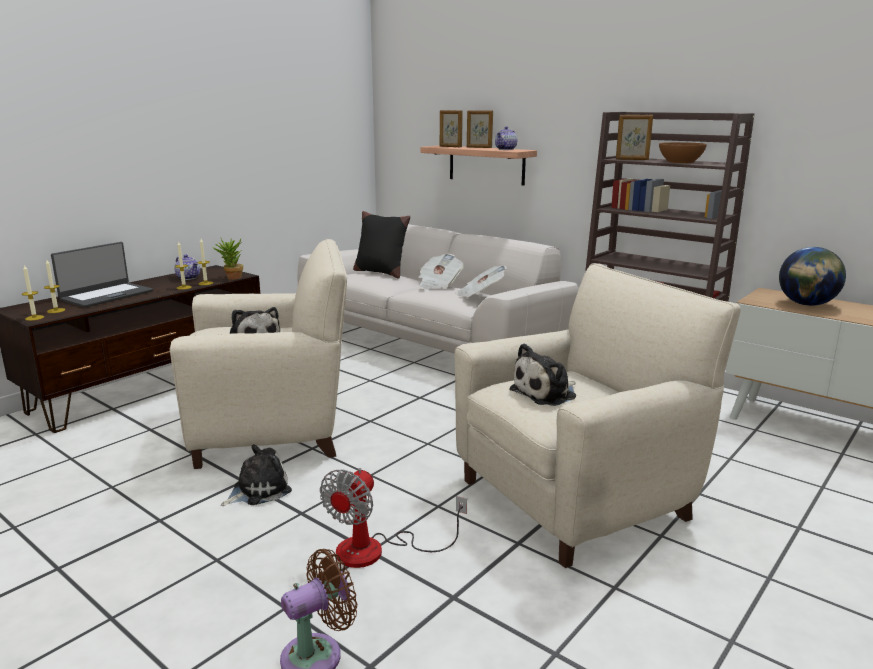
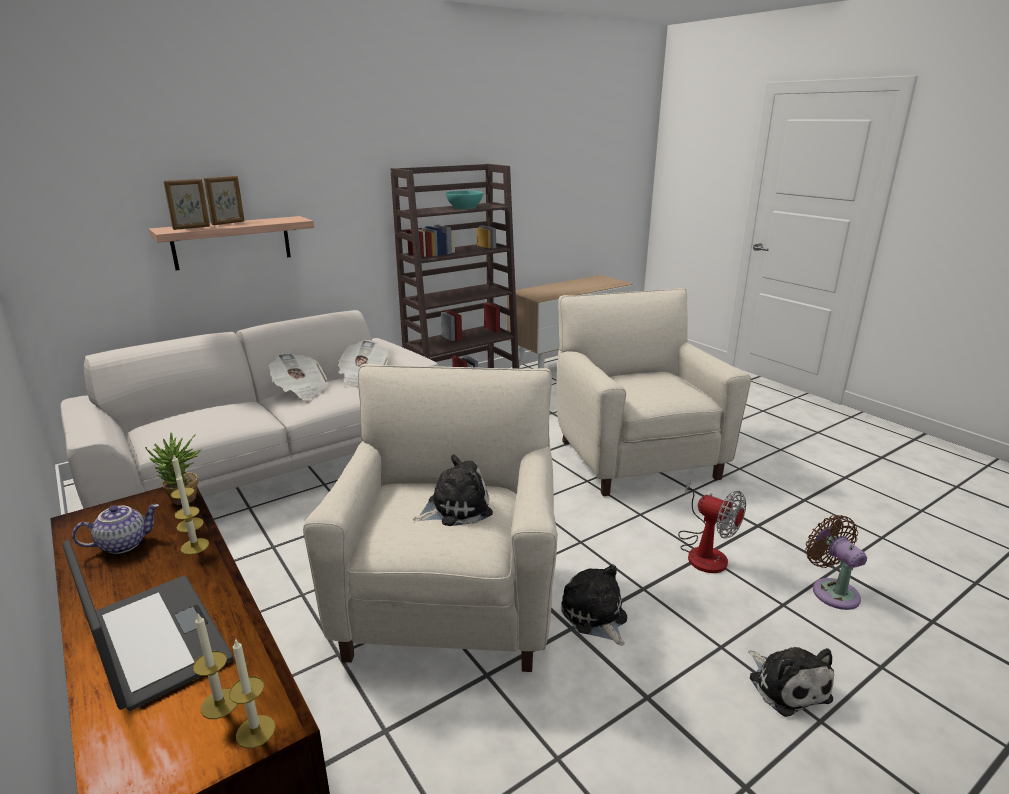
camera: 75 degrees left, 5 degrees up
(380, 272) = (191, 415): black pillow -> none
(506, 149) = (277, 220): teapot -> none
(546, 393) = (650, 390): plush toy -> plush toy (786, 685)
(632, 159) = (430, 211): picture frame -> none
(680, 162) = (464, 207): brown bowl -> turquoise bowl
(806, 304) = (554, 291): globe -> none

